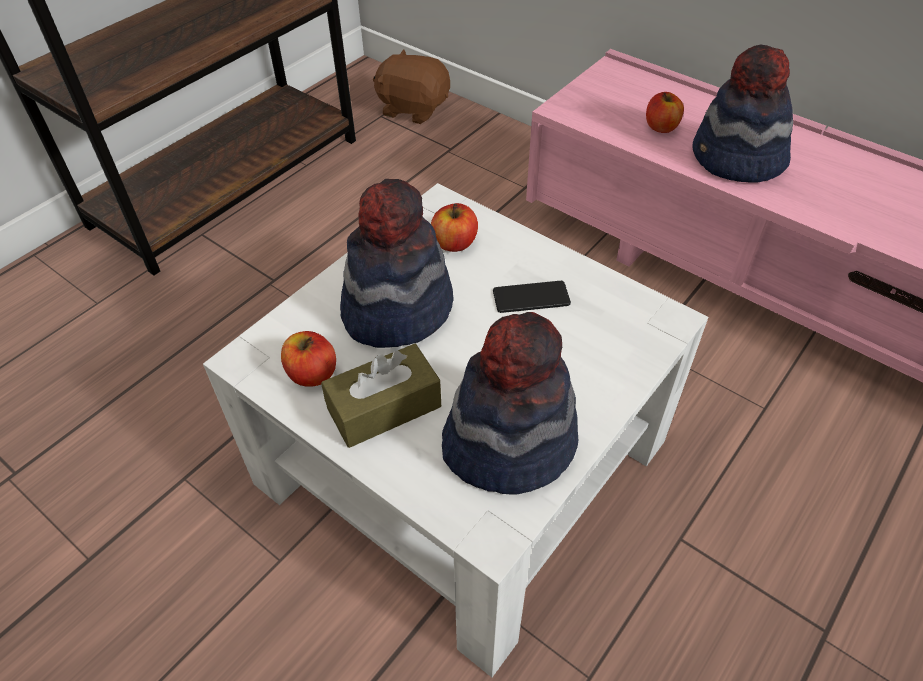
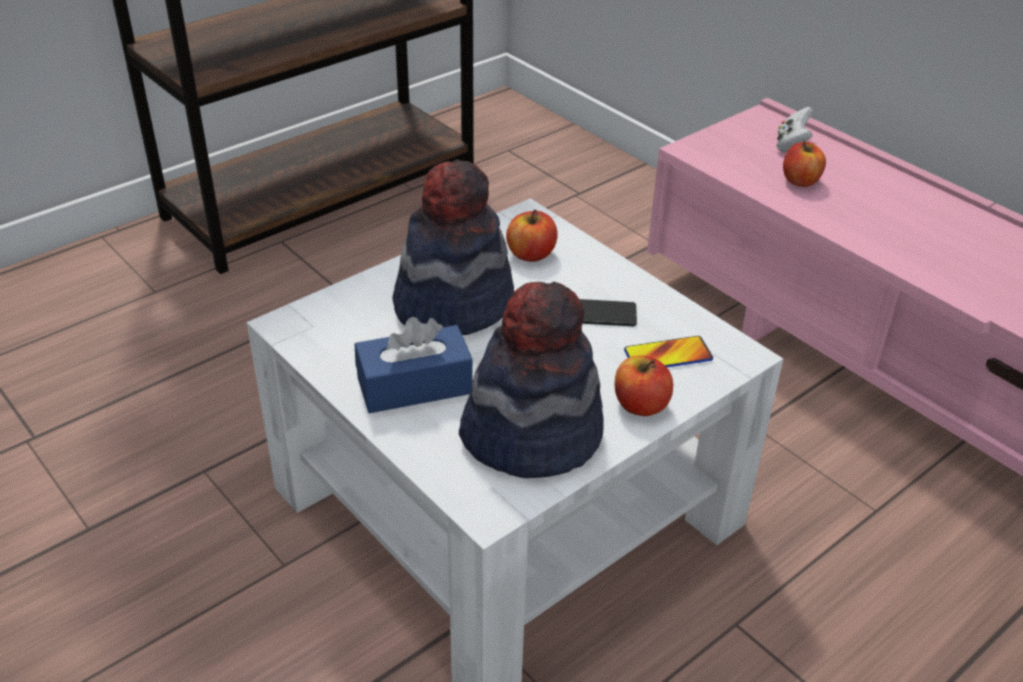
camera: 10 degrees right, 10 degrees down
(312, 374) = (351, 346): apple -> apple (640, 405)
(384, 408) = (414, 386): brown tissue box -> blue tissue box
(413, 108) = (547, 147): brown plush toy -> none
(607, 332) = (668, 355): none -> phone
(643, 92) = (791, 145): none -> white game controller
(736, 160) = (876, 223): hat -> none

